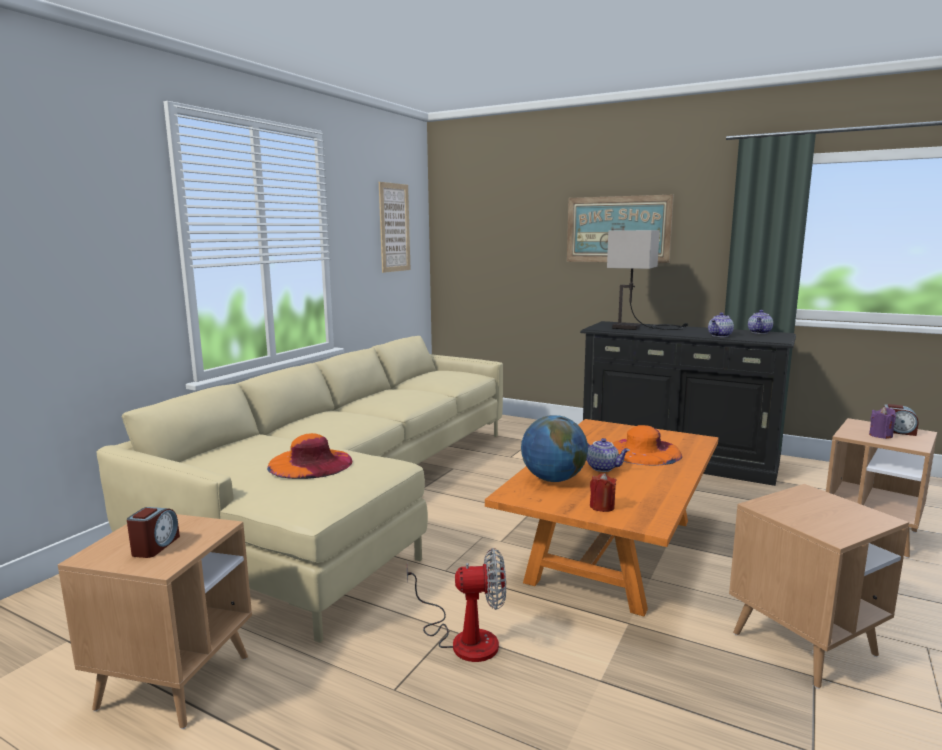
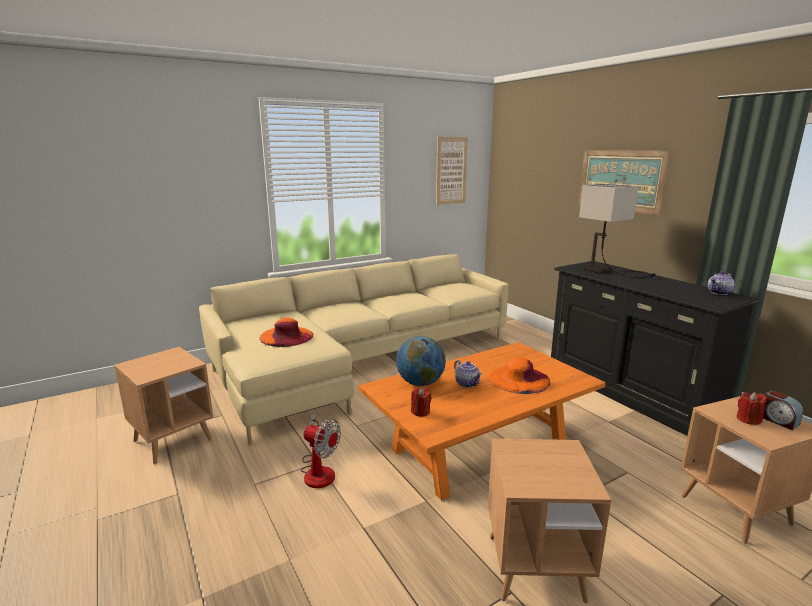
camera: 30 degrees right, 5 degrees up
(155, 546) = (155, 366): alarm clock -> none
(720, 336) = (667, 291): teapot -> none
(880, 435) = (748, 419): purple candle -> red candle

